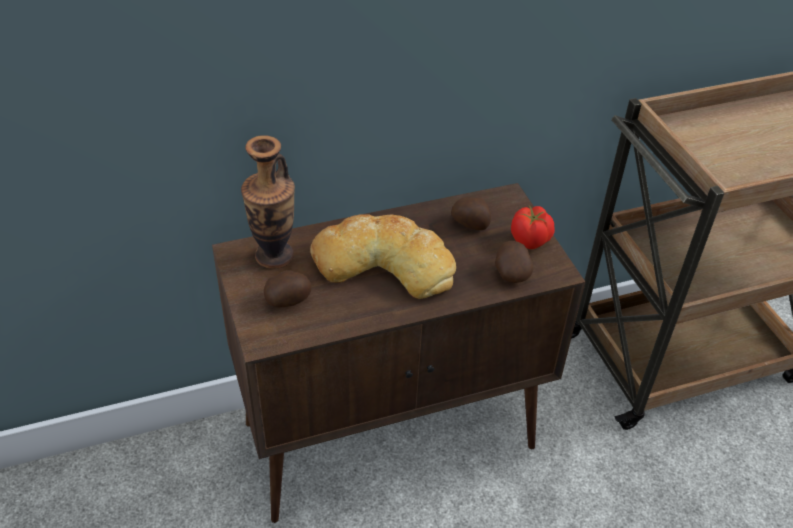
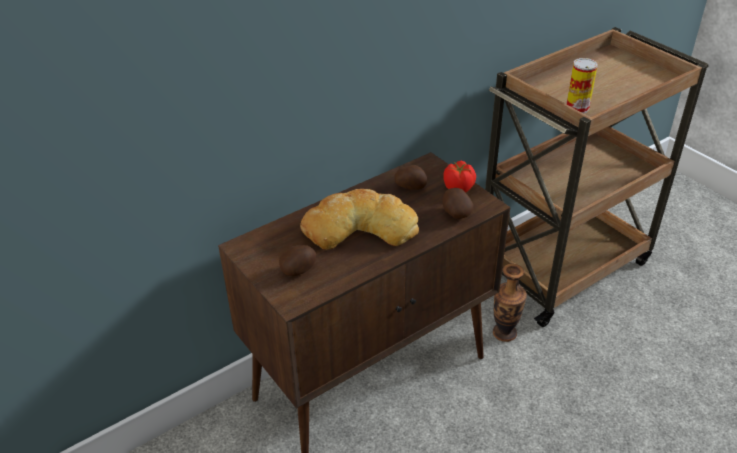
camera: 15 degrees left, 5 degrees down
(274, 256) = (272, 242): vase -> vase (504, 333)
(721, 169) = (577, 108): none -> can

